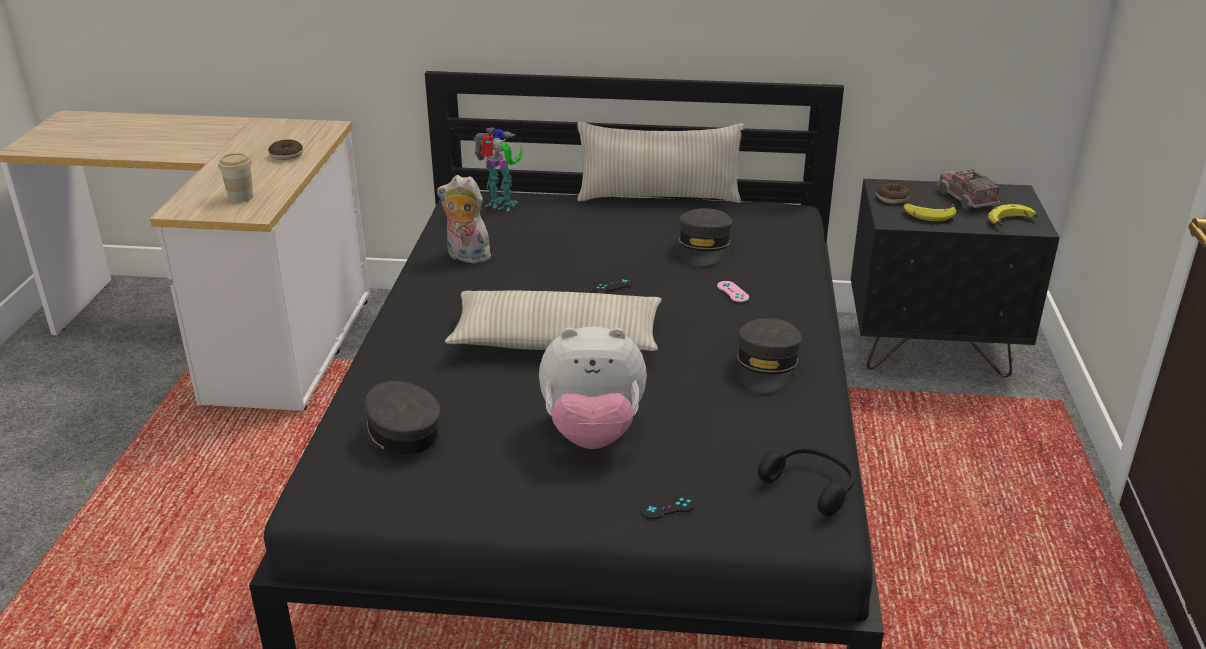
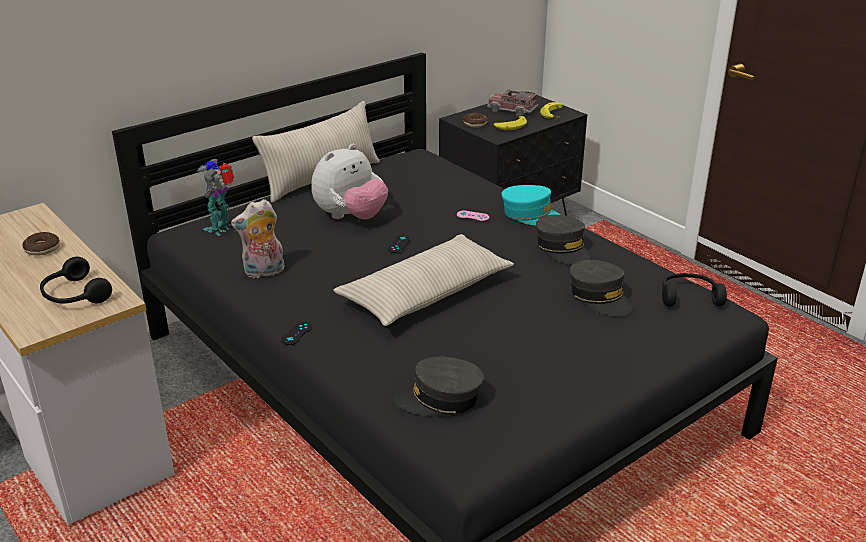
camera: 45 degrees left, 0 degrees up
(240, 197) = (74, 295): cup -> black headphones
(501, 206) = (222, 228): toy robot -> toy robot turned 45 degrees counterclockwise
(592, 433) = (544, 333): plush toy -> plush toy (350, 217)
(667, 507) = (651, 347): black game controller -> black game controller (297, 333)
(703, 248) = (411, 197): grey cap -> grey cap (599, 297)
(798, 319) = (531, 215): none -> turquoise cap

